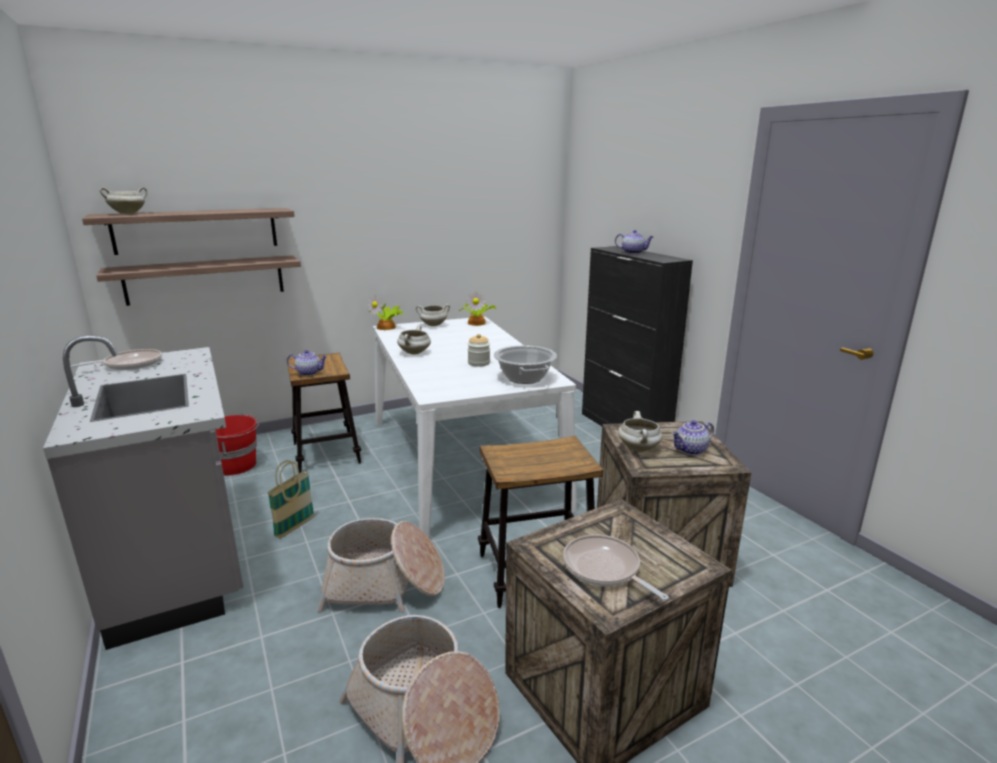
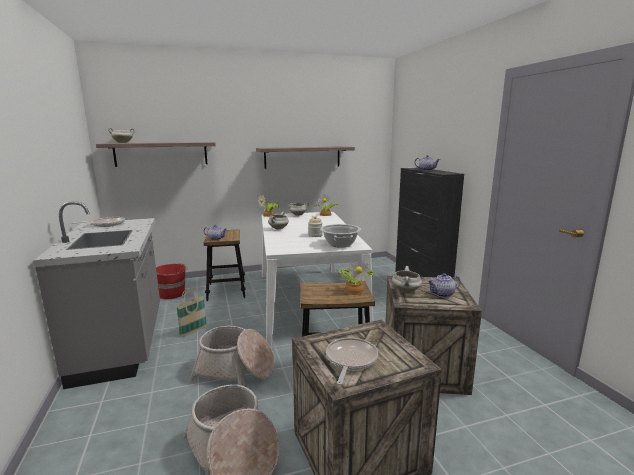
camera: 10 degrees right, 5 degrees down
(205, 279) = (165, 183): shelf -> shelf (302, 157)
(566, 453) = (354, 290): none -> potted plant
(604, 569) = (350, 360): frying pan -> frying pan turned 45 degrees clockwise

